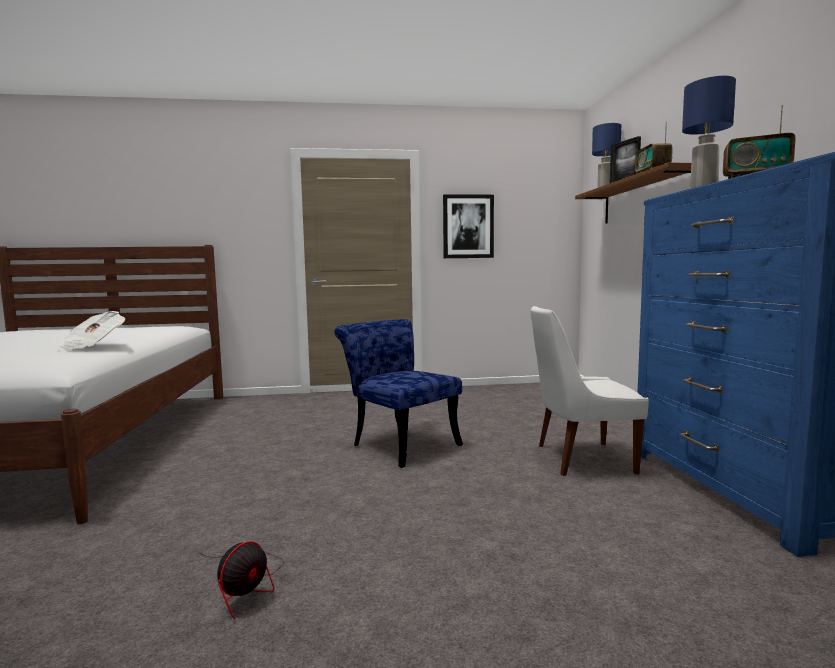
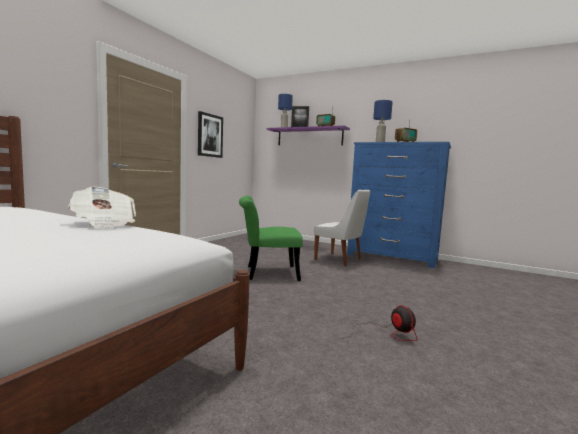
camera: 55 degrees left, 0 degrees up
(399, 444) = (266, 273): blue chair -> green chair
(580, 459) = (340, 260): white chair -> white chair turned 90 degrees counterclockwise
(643, 199) = (309, 137): brown shelf -> purple shelf

